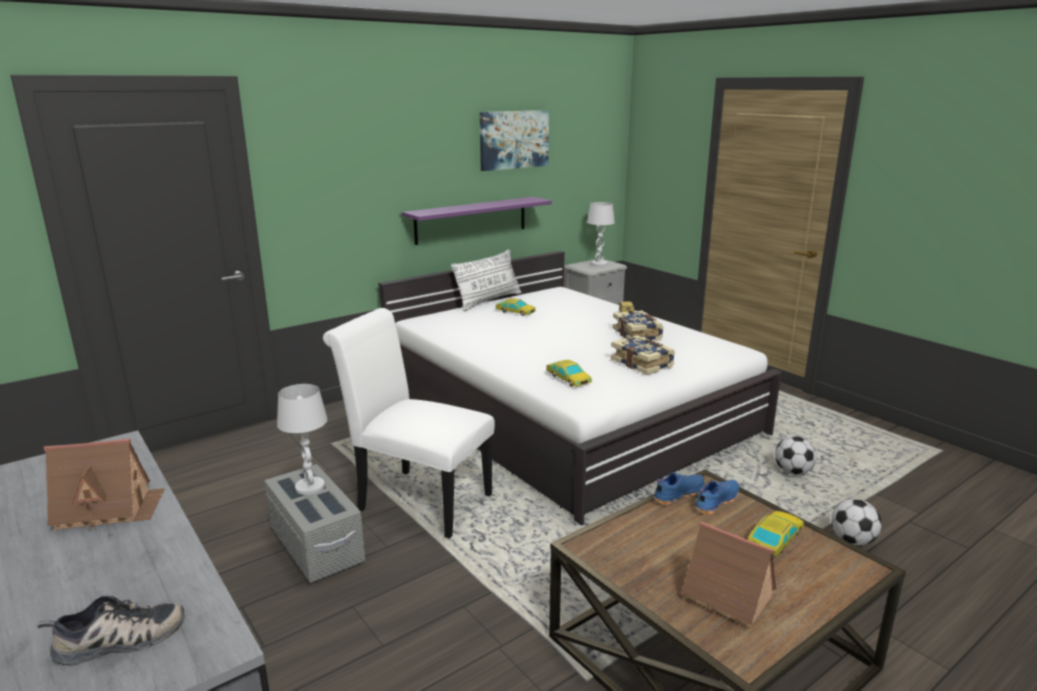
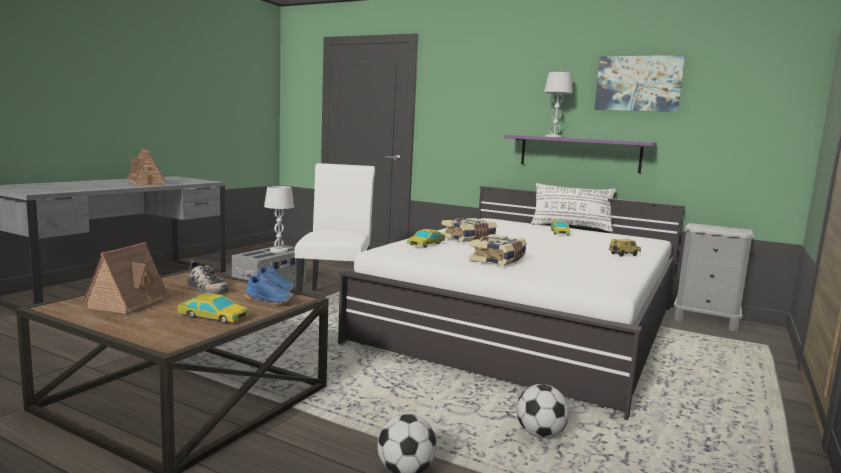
camera: 65 degrees right, 10 degrees down
(119, 642) = (44, 188): shoe -> shoe (205, 287)
(599, 264) = (726, 229): white table lamp -> white table lamp (554, 137)
(638, 335) = (576, 258): book -> book (469, 238)

